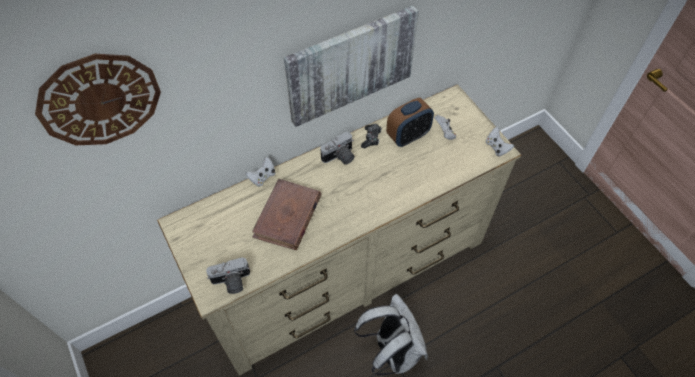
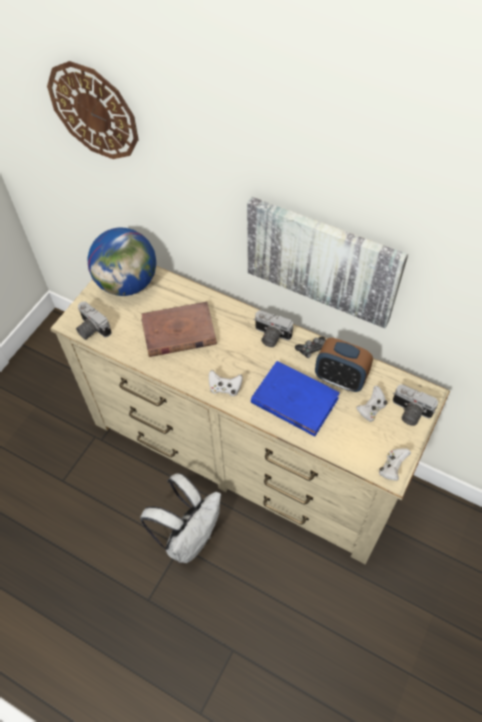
camera: 60 degrees right, 0 degrees up
(204, 229) = (128, 283): none -> globe
(262, 177) = (206, 292): white game controller -> white game controller (225, 388)
(407, 173) = (294, 400): none -> blue book
(461, 114) = (409, 412): none -> camera

